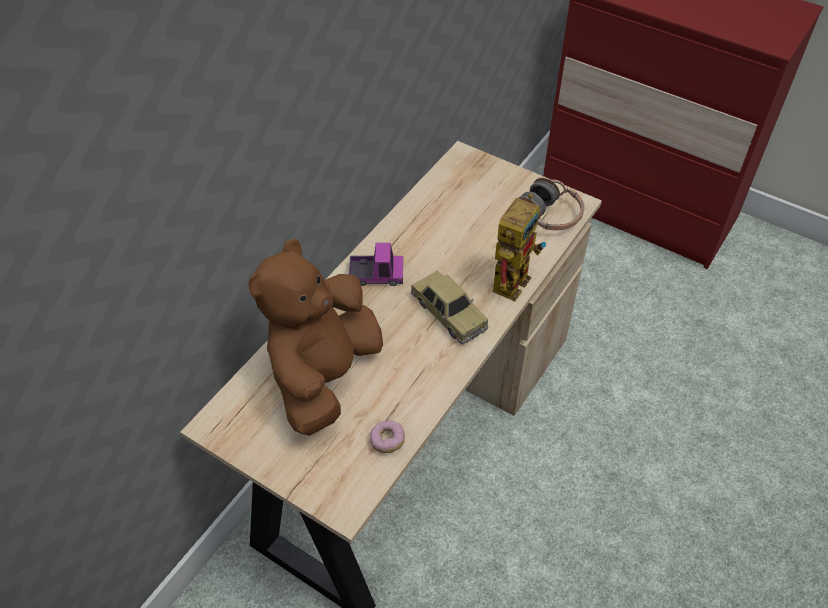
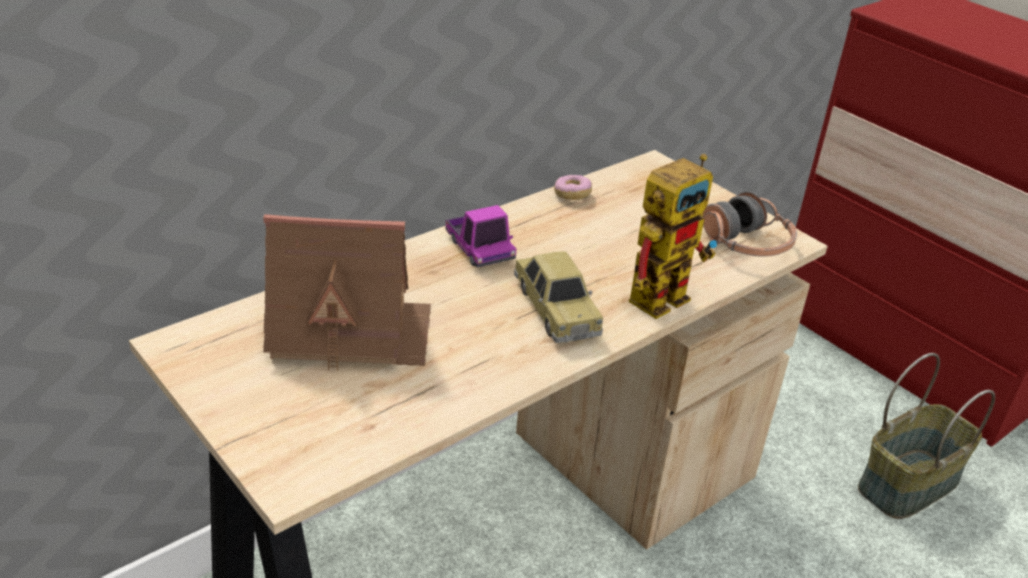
camera: 15 degrees right, 15 degrees down
(323, 376) = (349, 331): brown plush toy -> toy house
(376, 275) = (479, 249): toy truck -> toy truck turned 45 degrees clockwise
(387, 441) = (394, 423): donut -> donut (572, 195)
(661, 313) = (907, 483): none -> basket

